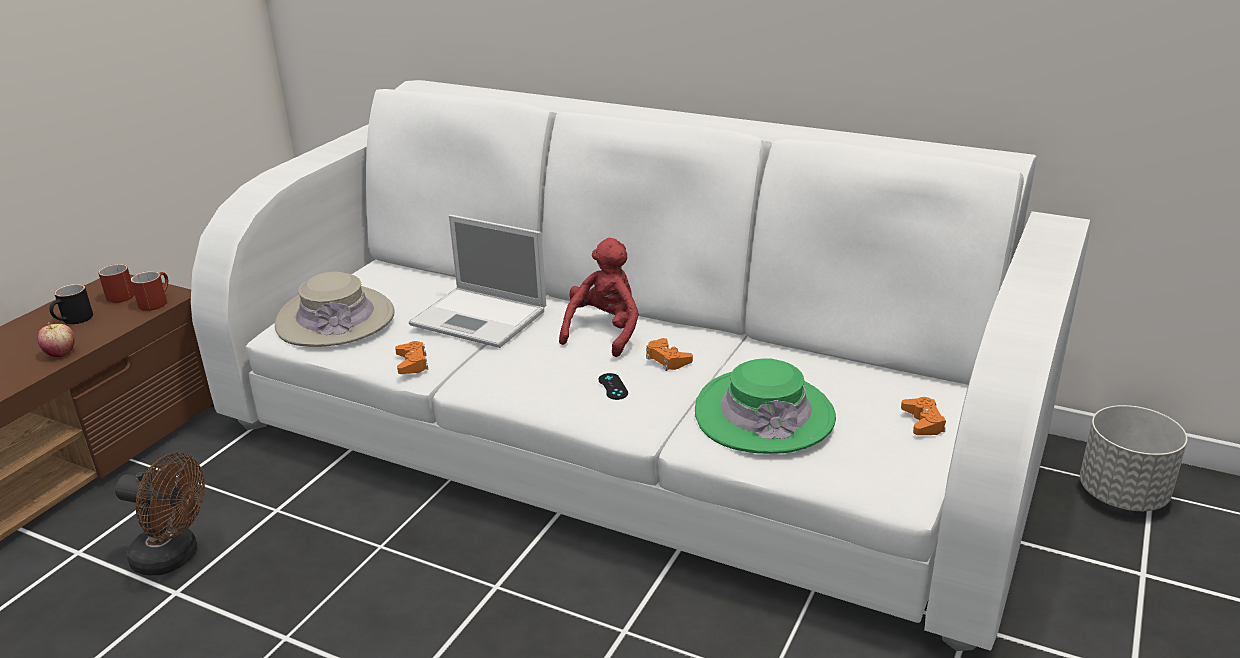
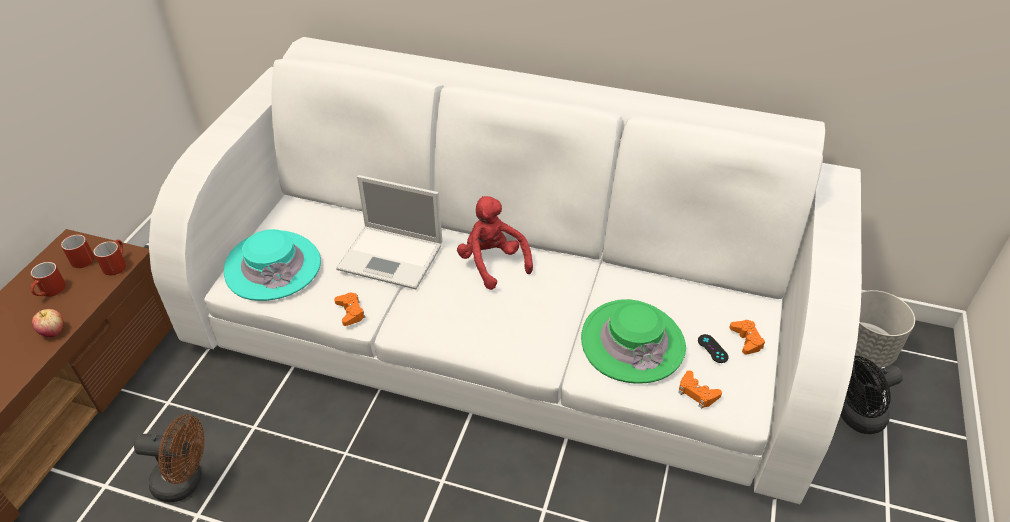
camera: 10 degrees left, 15 degrees up
(74, 320) = (51, 292): black mug -> red mug
(335, 319) = (273, 267): beige hat -> turquoise hat
(604, 332) = (492, 263): red plush toy -> red plush toy turned 45 degrees counterclockwise
(613, 386) = (514, 323): black game controller -> black game controller (712, 348)
(667, 359) = (549, 292): orange game controller -> orange game controller (697, 393)
(1098, 570) = (855, 418): none -> black fan

